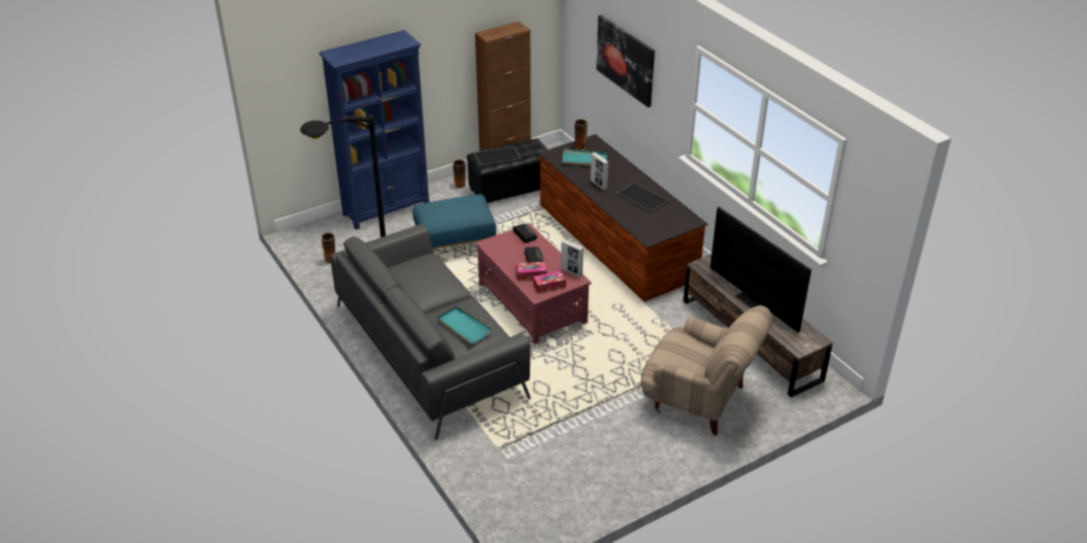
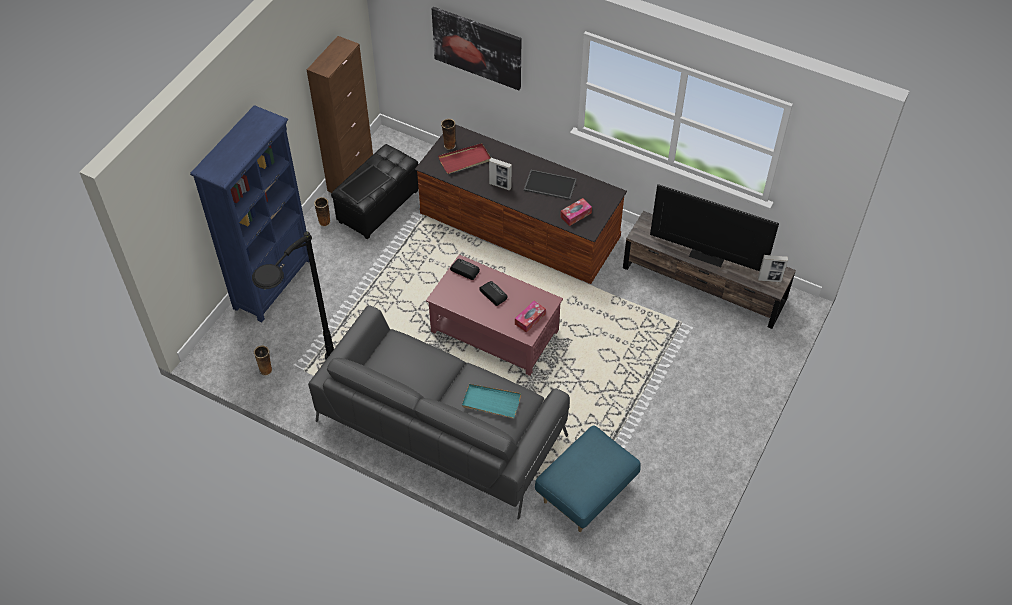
camera: 30 degrees left, 15 degrees up
(455, 243) = (373, 295): blue ottoman -> blue ottoman (586, 491)
(531, 274) = (505, 314): tissue box -> tissue box (575, 215)
(571, 272) = (538, 294): picture frame -> picture frame (769, 279)
(584, 160) = (465, 160): turquoise tray -> red tray
(699, 399) = (704, 366): beige armchair -> none

